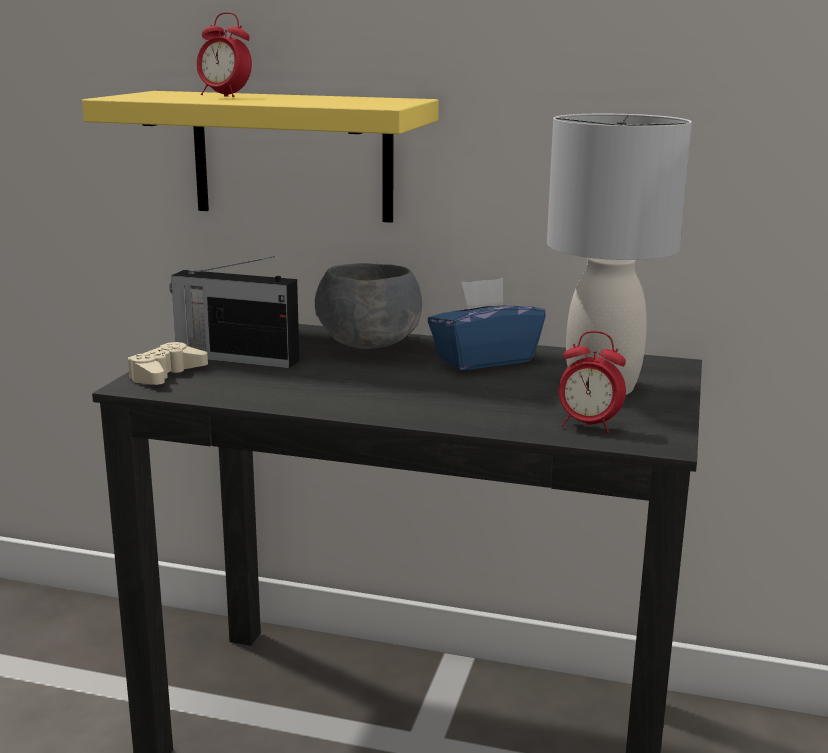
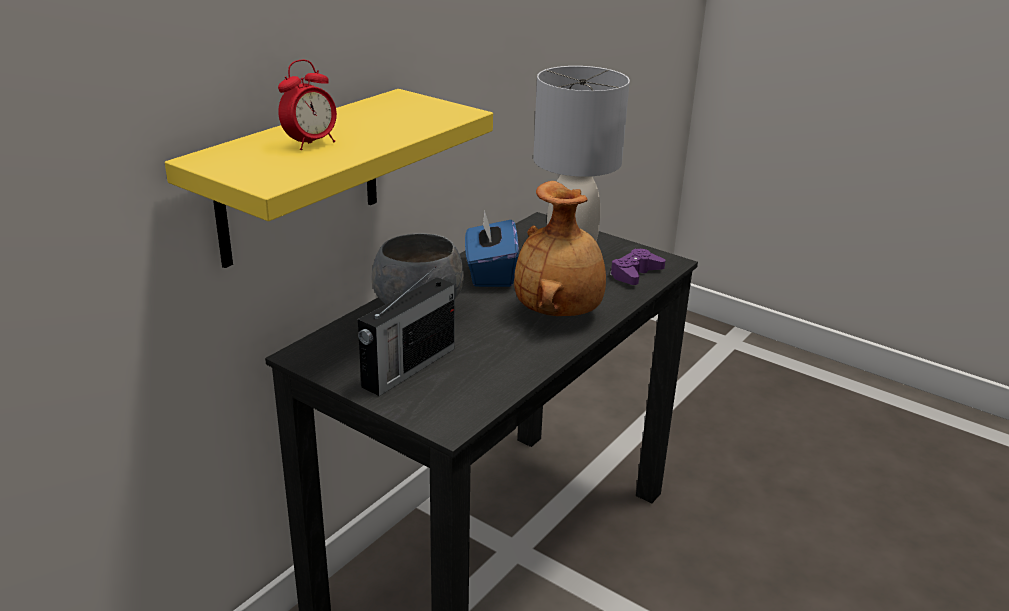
camera: 70 degrees left, 10 degrees up
(166, 374) = (430, 407): beige game controller -> none
(418, 399) = (559, 313): none -> brown vase
(588, 426) = (635, 274): alarm clock -> purple game controller

